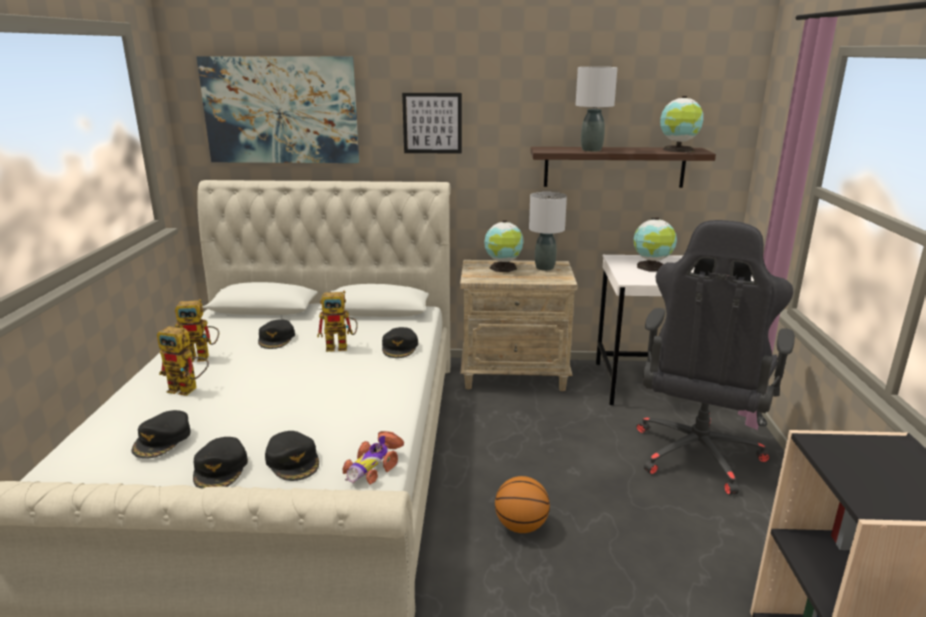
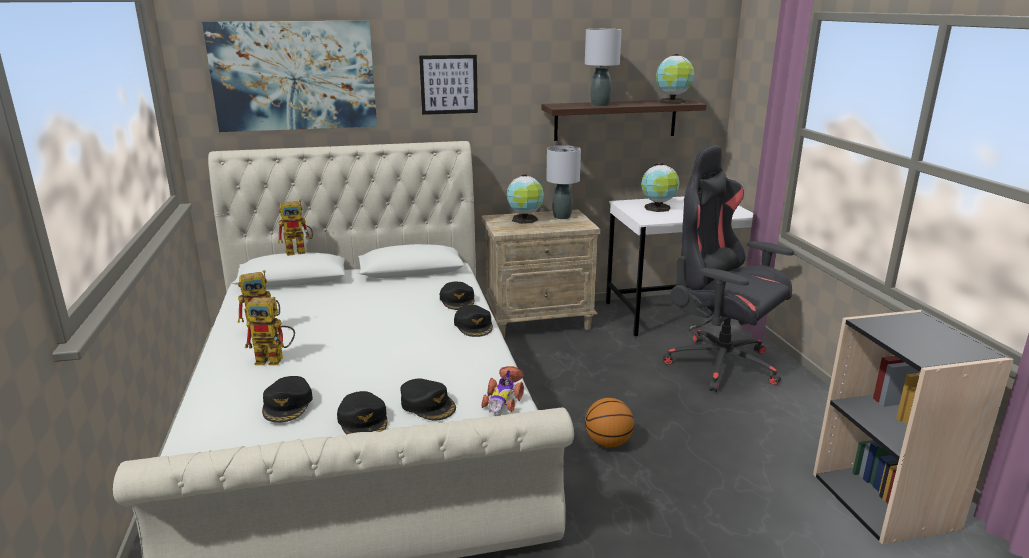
camera: 15 degrees left, 0 degrees up
(276, 338) = (329, 305): black cap -> black cap (474, 325)
(342, 346) = (401, 305): toy robot -> toy robot (300, 251)
(697, 453) = (723, 365): black office chair -> black office chair turned 120 degrees clockwise

